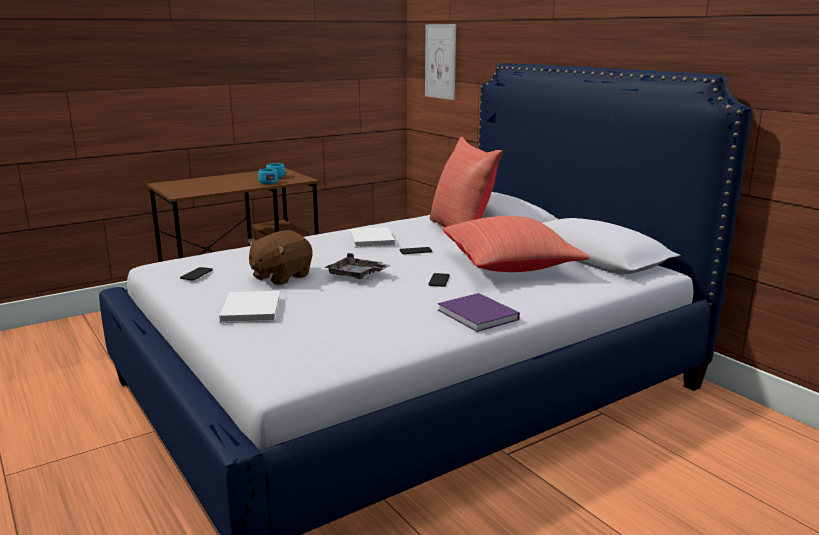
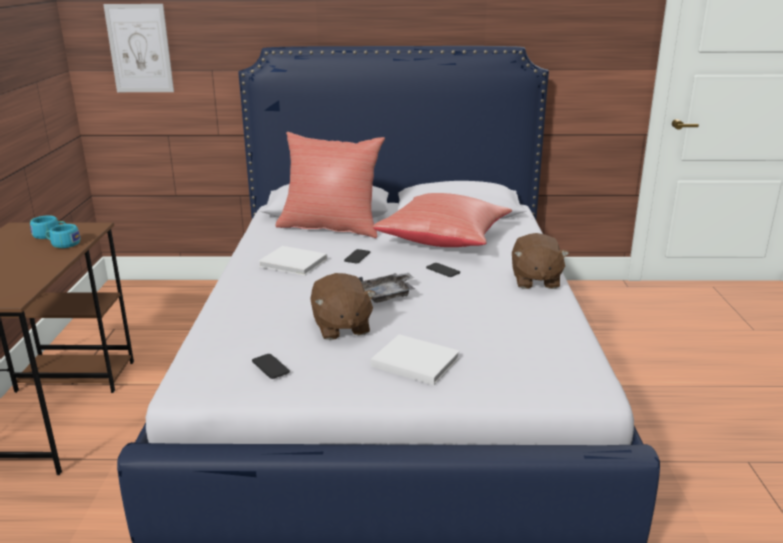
camera: 55 degrees left, 5 degrees up
(479, 315) = (535, 280): purple book -> brown plush toy

